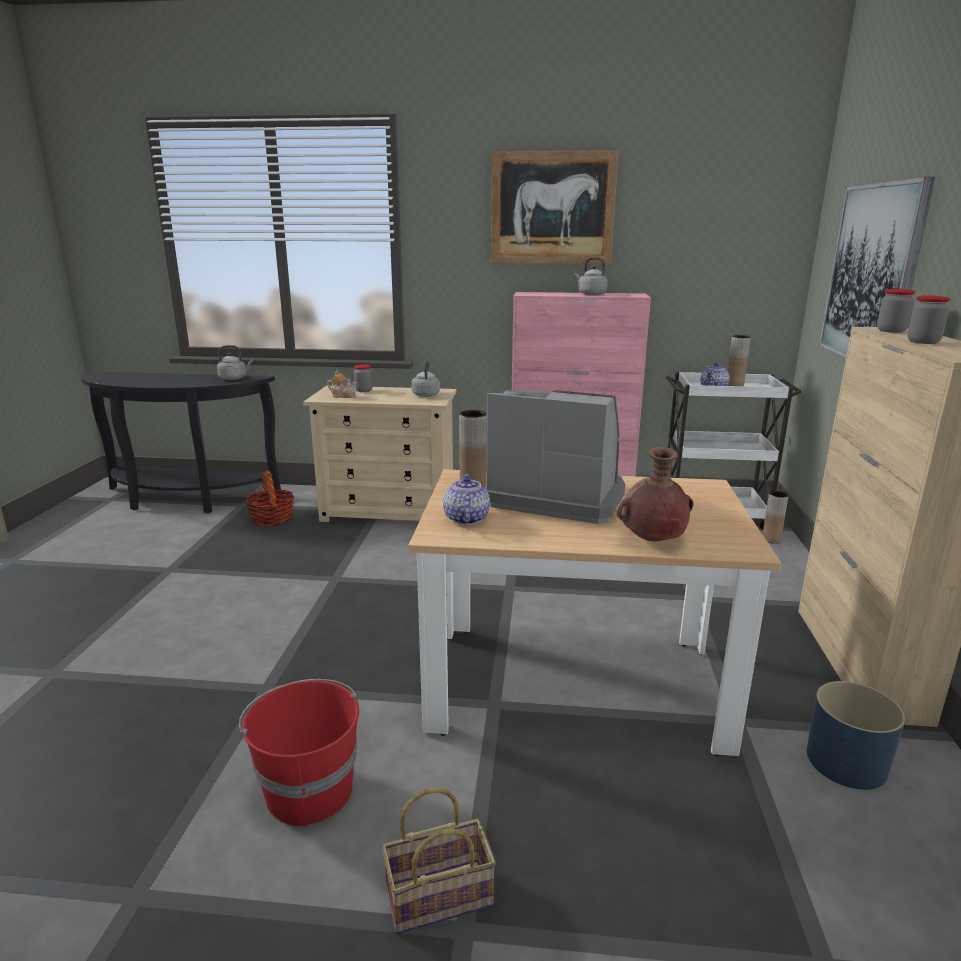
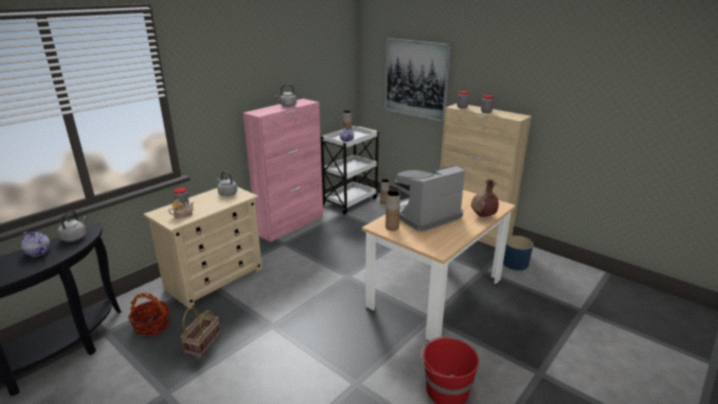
camera: 55 degrees left, 5 degrees up
(441, 894) = (522, 373): basket -> basket (203, 342)
(466, 519) = (429, 241): teapot -> teapot (38, 252)
(552, 208) = (253, 58): picture -> none

